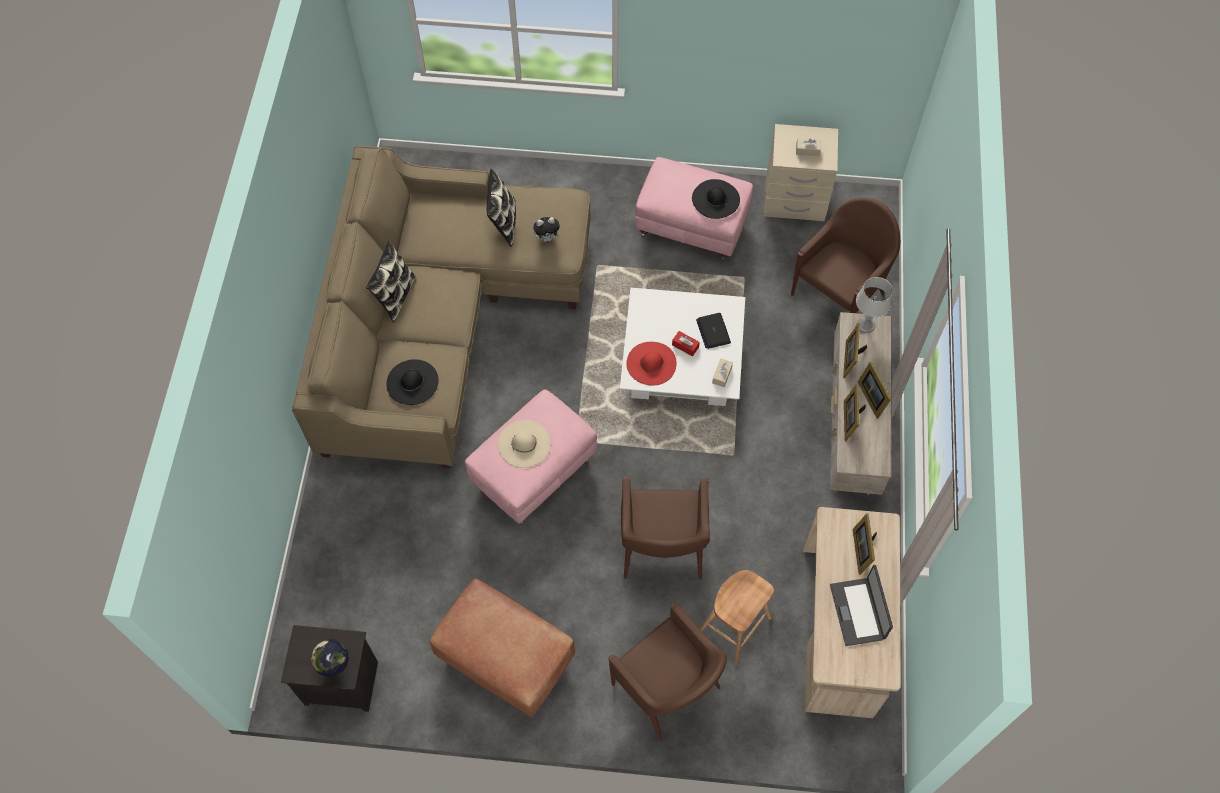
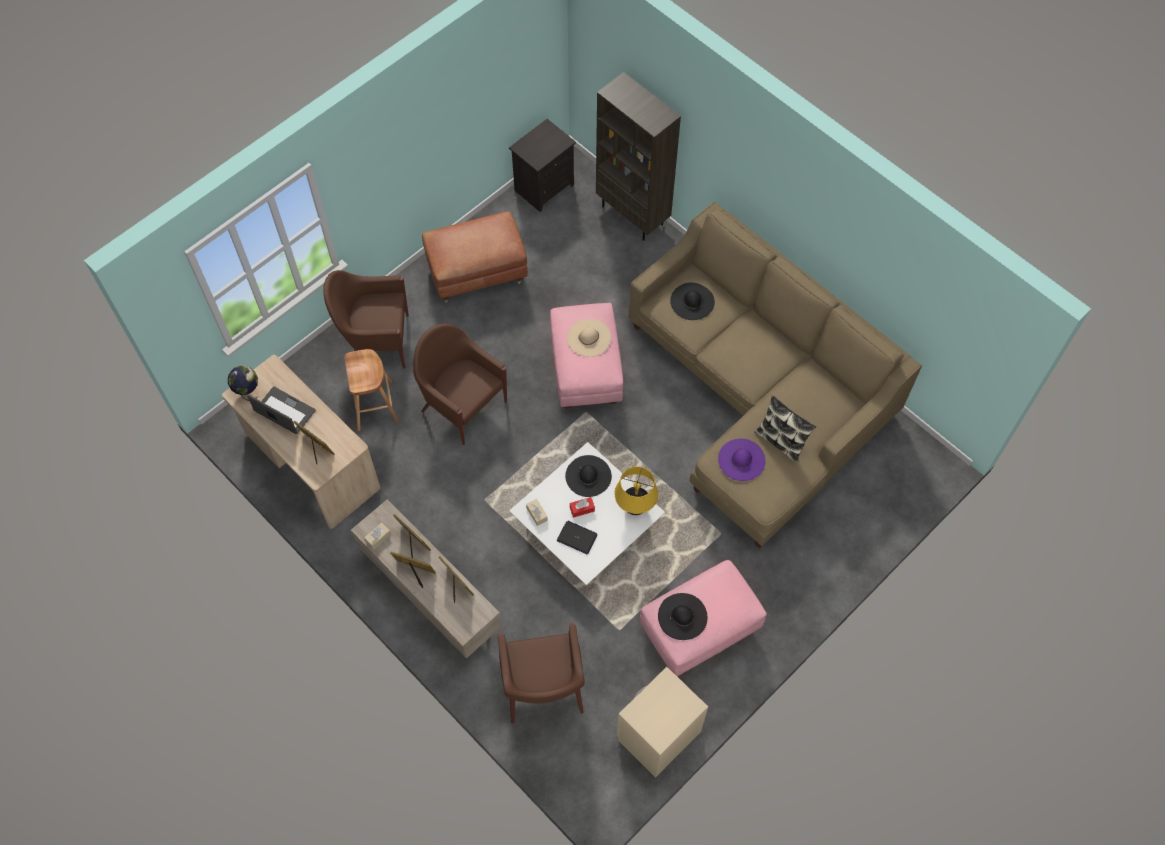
camera: 130 degrees right, 0 degrees up
(311, 567) = (633, 215): none -> brown bookcase
(335, 665) = (531, 146): globe -> globe (247, 391)
(395, 296) = (774, 335): pillow -> none
(547, 238) = (741, 460): plush toy -> purple hat
(647, 310) = (635, 507): none -> yellow table lamp
(651, 363) = (588, 476): red hat -> black hat
(807, 150) = (658, 707): beige tissue box -> beige tissue box (378, 538)
(865, 325) = (472, 620): grey table lamp -> none

